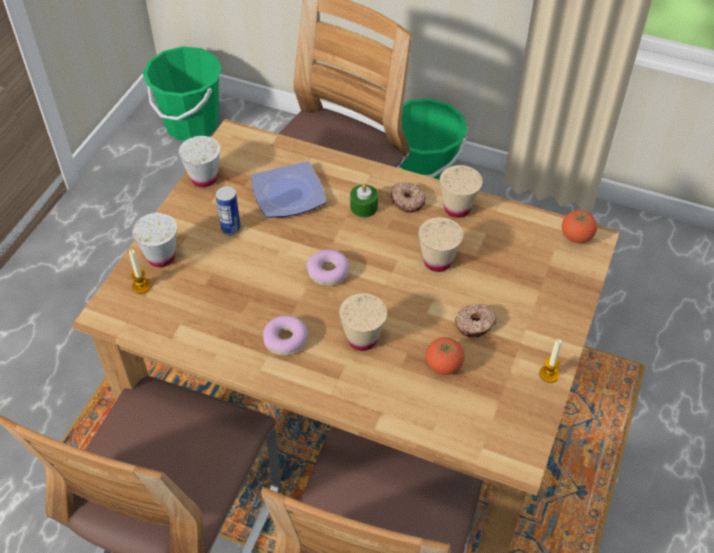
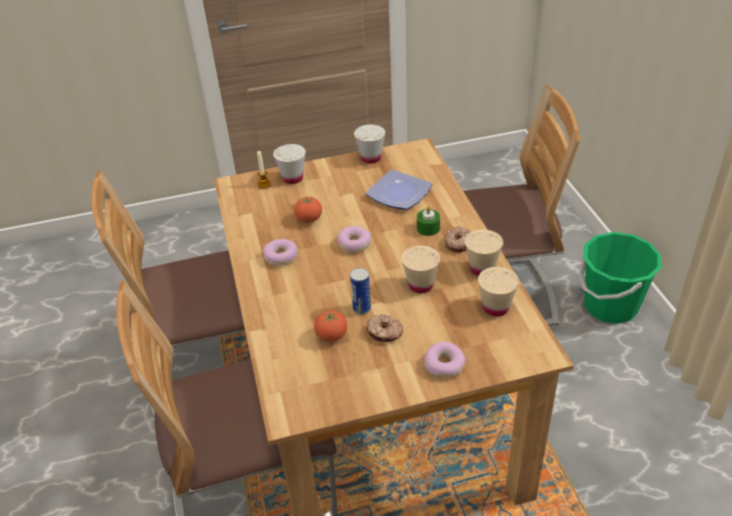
camera: 55 degrees right, 10 degrees down
(191, 124) = (504, 180): green bucket -> none
(231, 228) = (344, 189): can -> can (361, 309)
(362, 339) = (315, 287): beige cup -> beige cup (495, 308)
(549, 374) = (379, 394): candle -> none
(551, 308) = (444, 364): none -> donut
(576, 237) = (533, 343): tomato -> tomato (309, 219)

